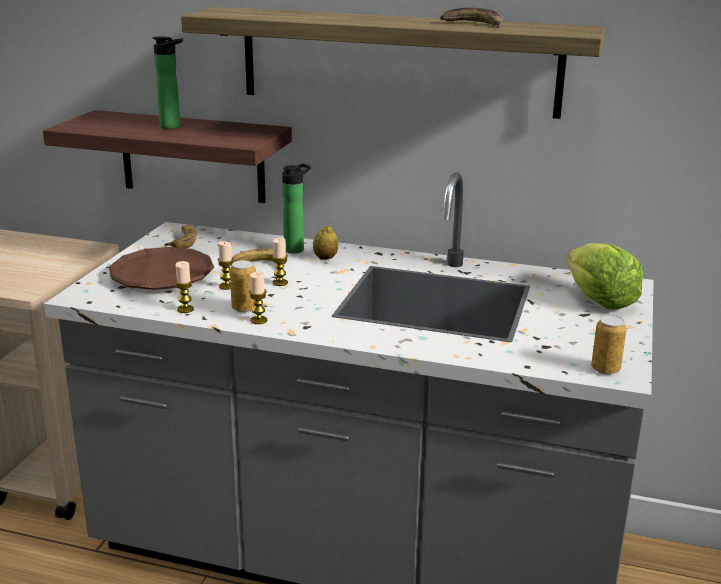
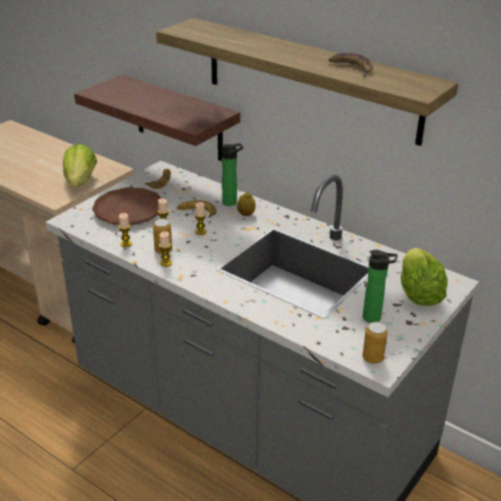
camera: 20 degrees right, 10 degrees up
(50, 266) = (80, 181): none -> lettuce
(173, 126) = (159, 101): bottle -> bottle (374, 318)

